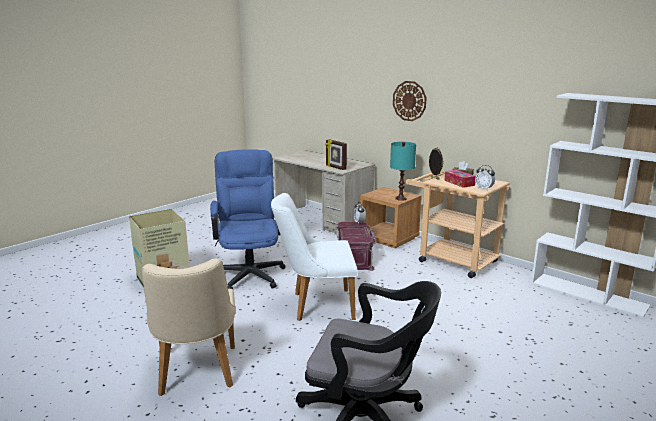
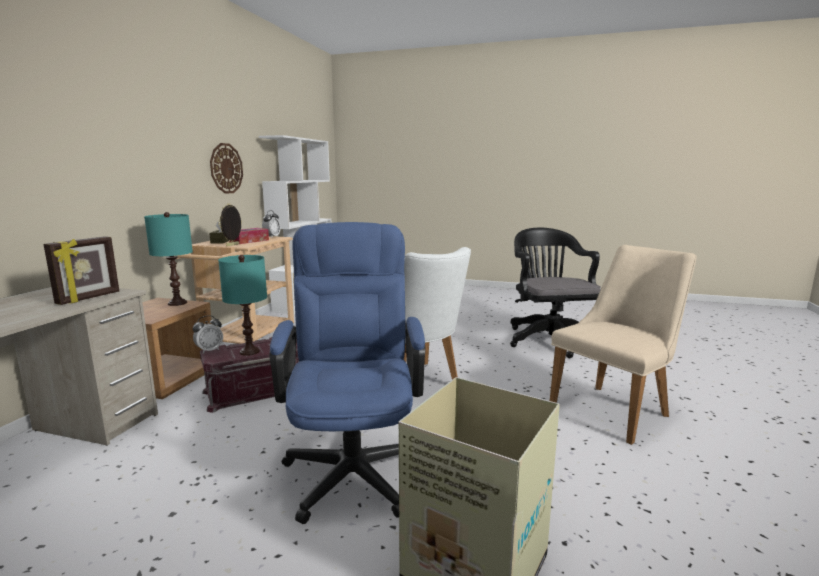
camera: 115 degrees left, 5 degrees down
(250, 272) = (354, 464): blue office chair -> blue office chair turned 120 degrees clockwise
(351, 231) = (249, 351): none -> turquoise table lamp
(409, 101) = (105, 151): wall clock -> wall clock (226, 168)

